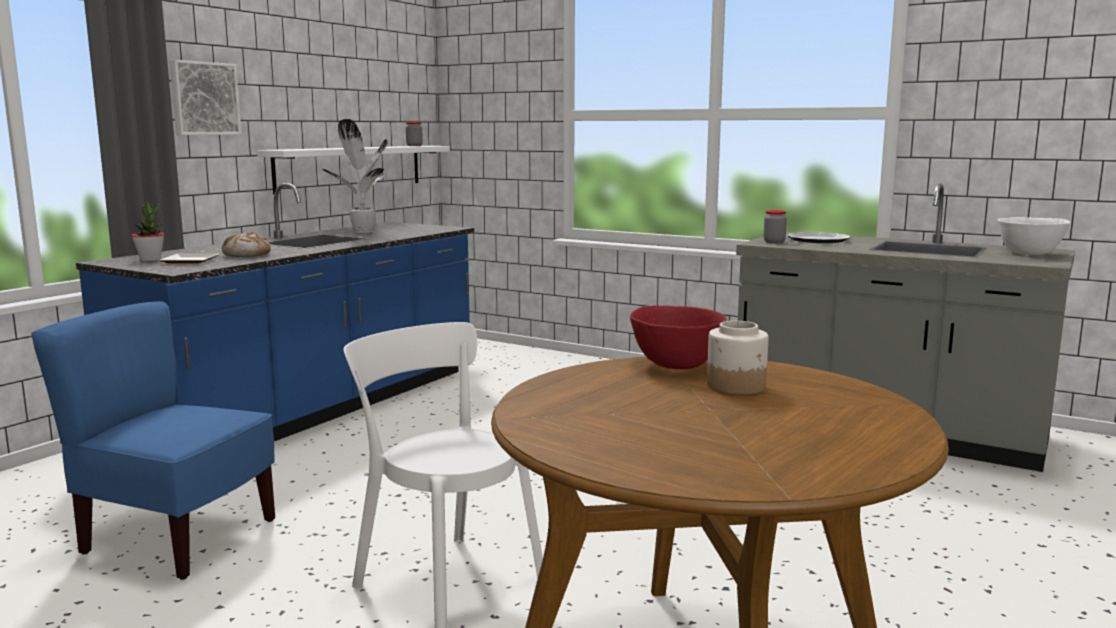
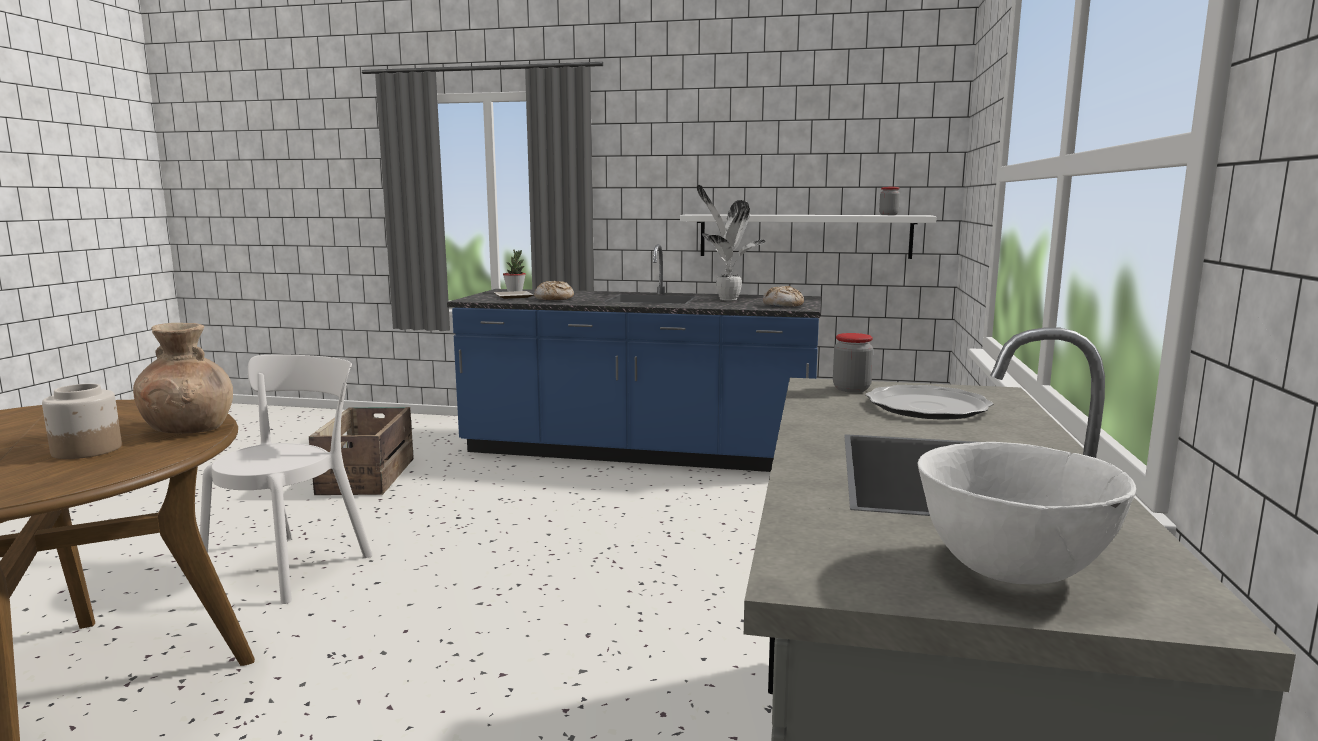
camera: 70 degrees right, 0 degrees up
(177, 538) = (368, 476): blue chair -> crate
(204, 98) = (636, 169): picture -> none
(427, 228) = (783, 305): none -> bread
(675, 364) = (190, 429): red bowl -> brown vase

